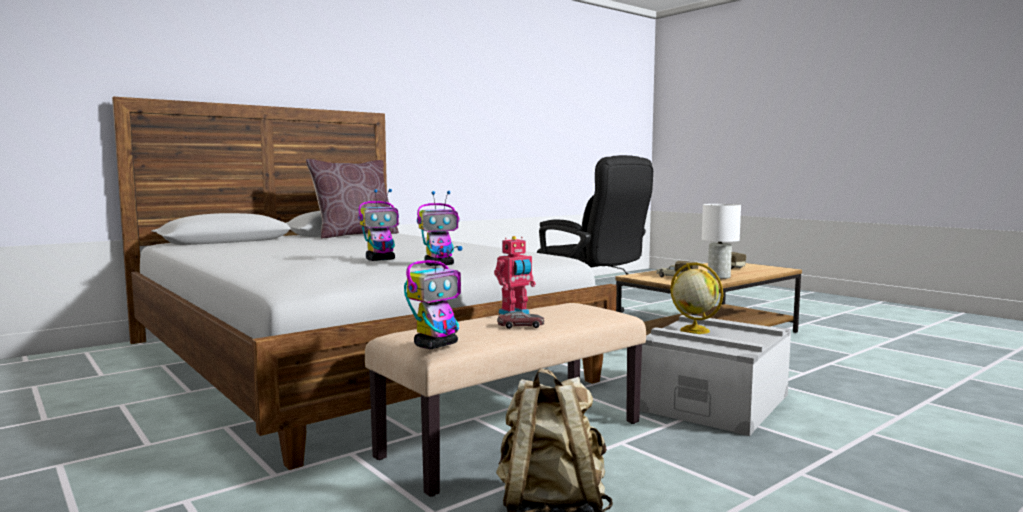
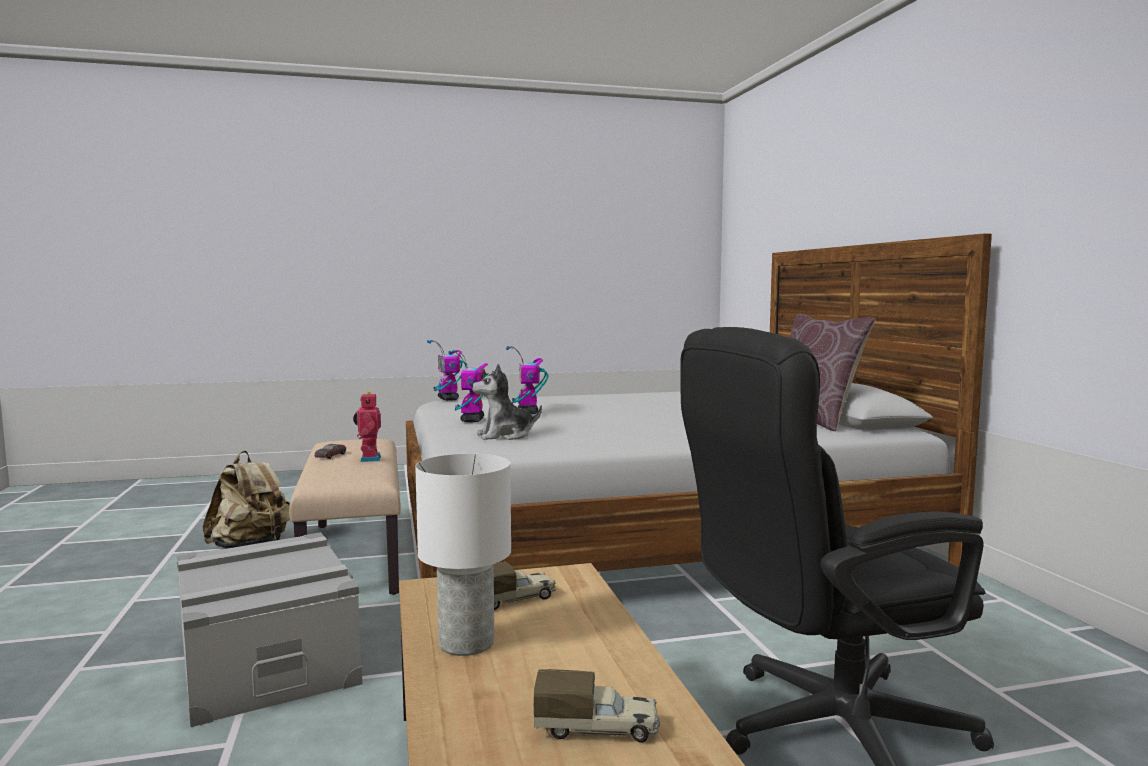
camera: 115 degrees right, 0 degrees up
(436, 345) = (328, 440): toy robot -> toy robot (448, 399)
(497, 256) = (505, 436): none -> plush toy
(693, 330) = (294, 562): globe -> none

